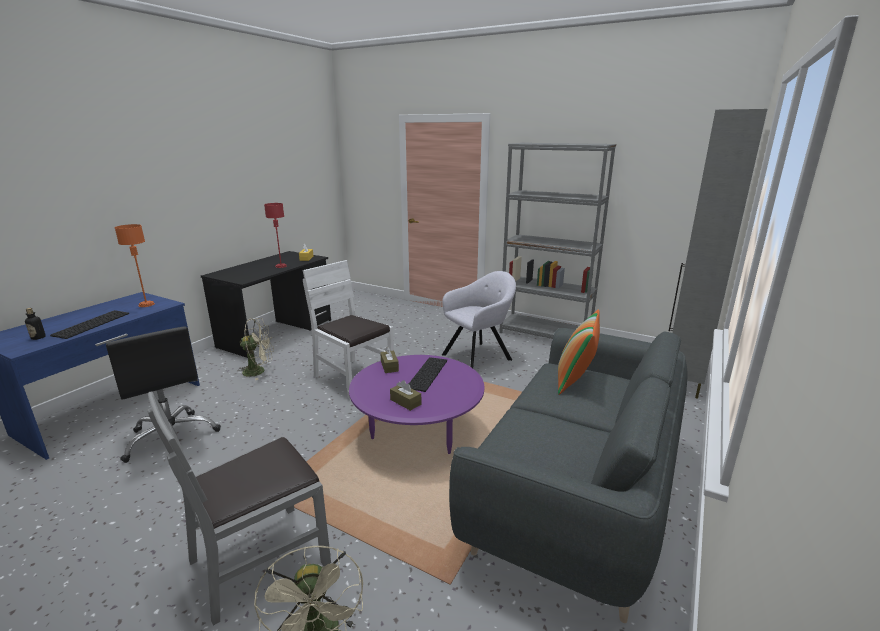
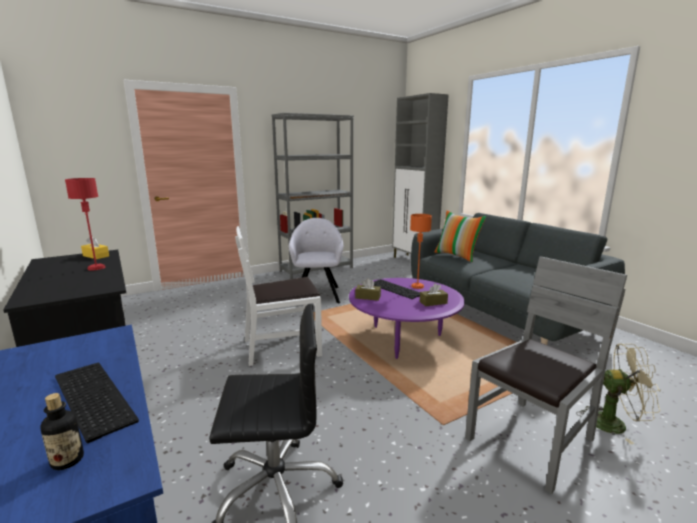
camera: 60 degrees left, 5 degrees down
(146, 304) = (77, 350): orange table lamp -> orange table lamp (417, 286)
(259, 371) = (182, 398): beige fan -> none
(259, 559) = (531, 440): grey chair -> grey chair turned 120 degrees counterclockwise

